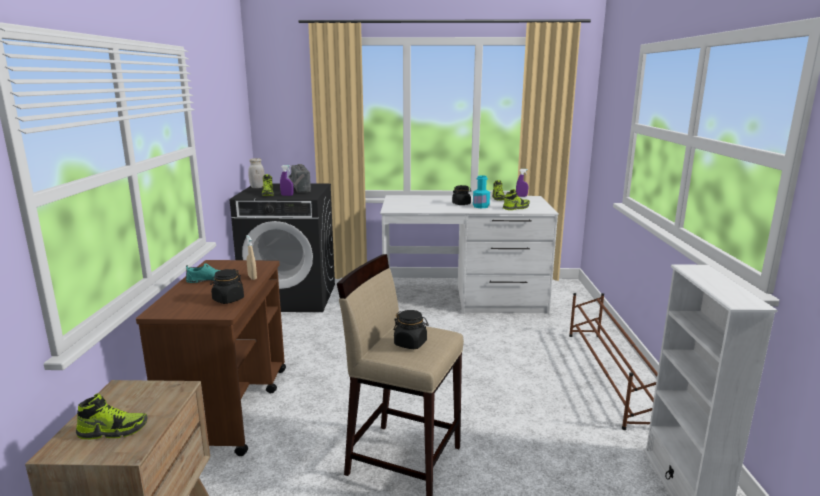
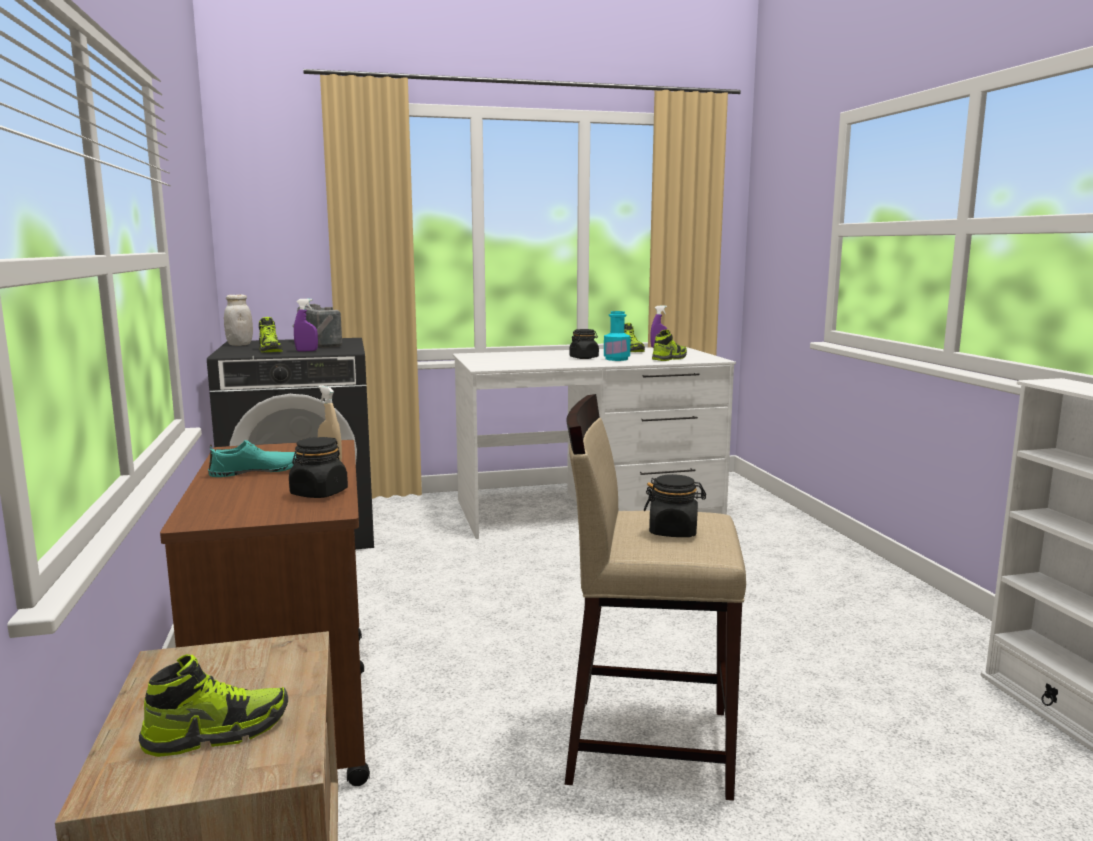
camera: 15 degrees left, 5 degrees down
(608, 376) = (863, 587): brown shoe rack -> none

